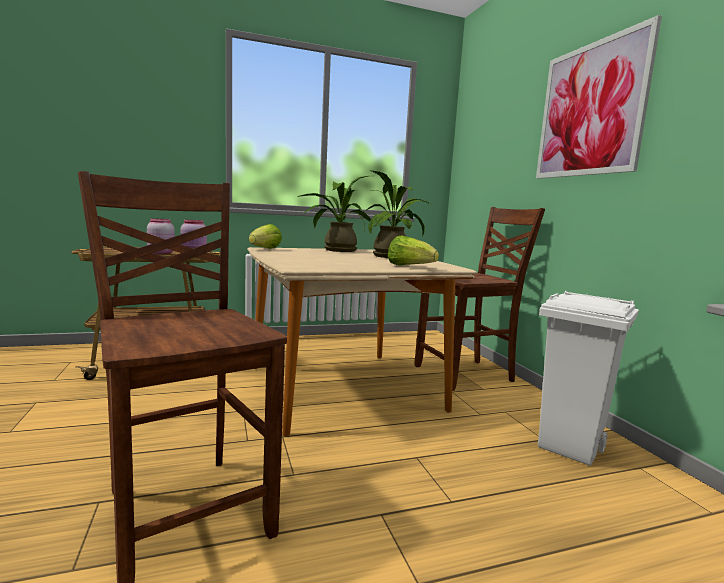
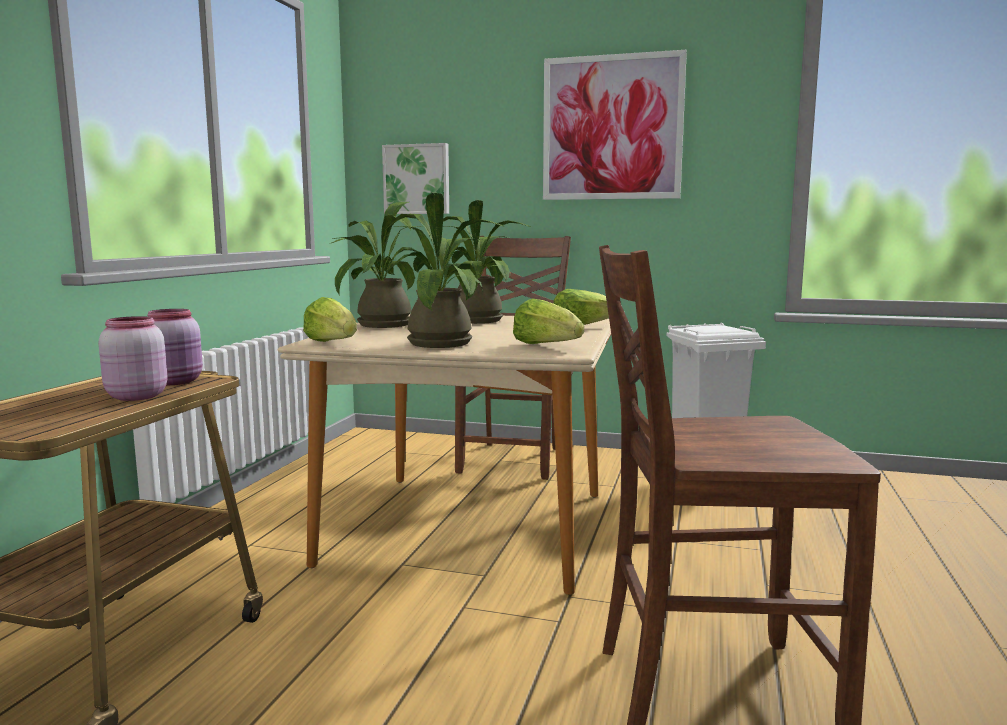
camera: 55 degrees left, 0 degrees up
(295, 256) = (443, 342): none -> potted plant
(314, 264) = (546, 346): none -> lettuce
(478, 168) = (417, 179): none -> picture

